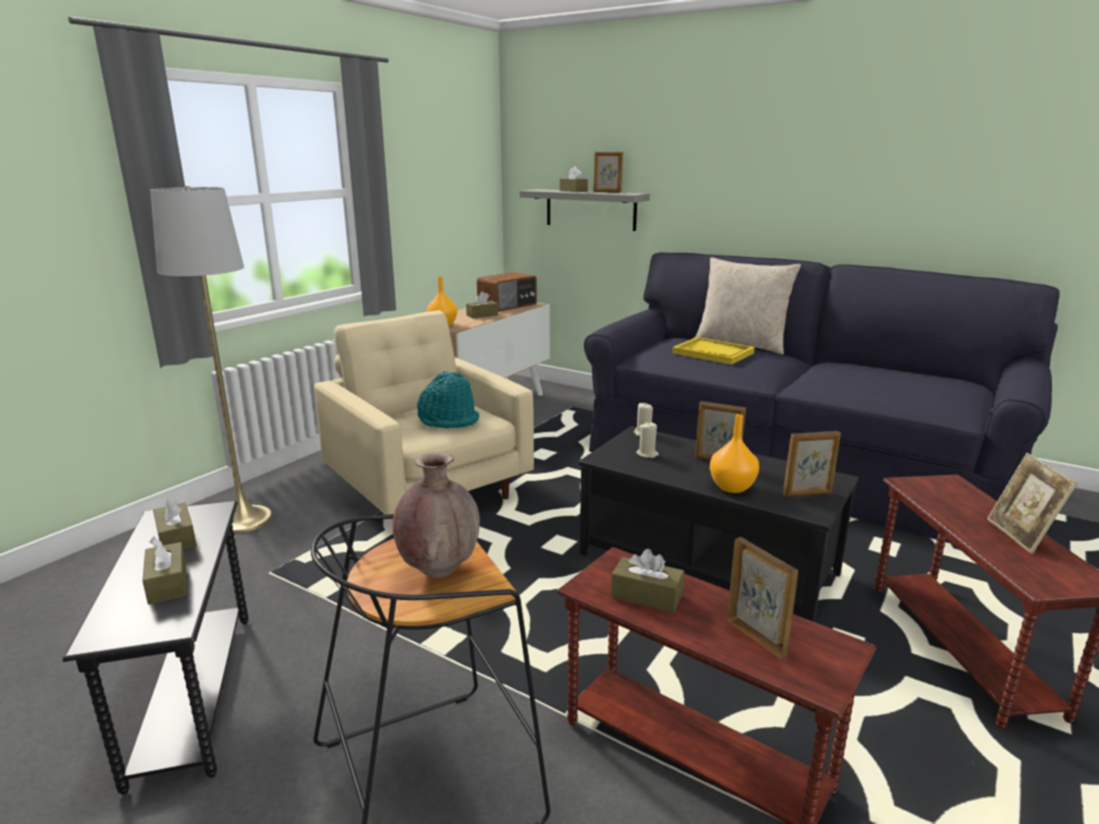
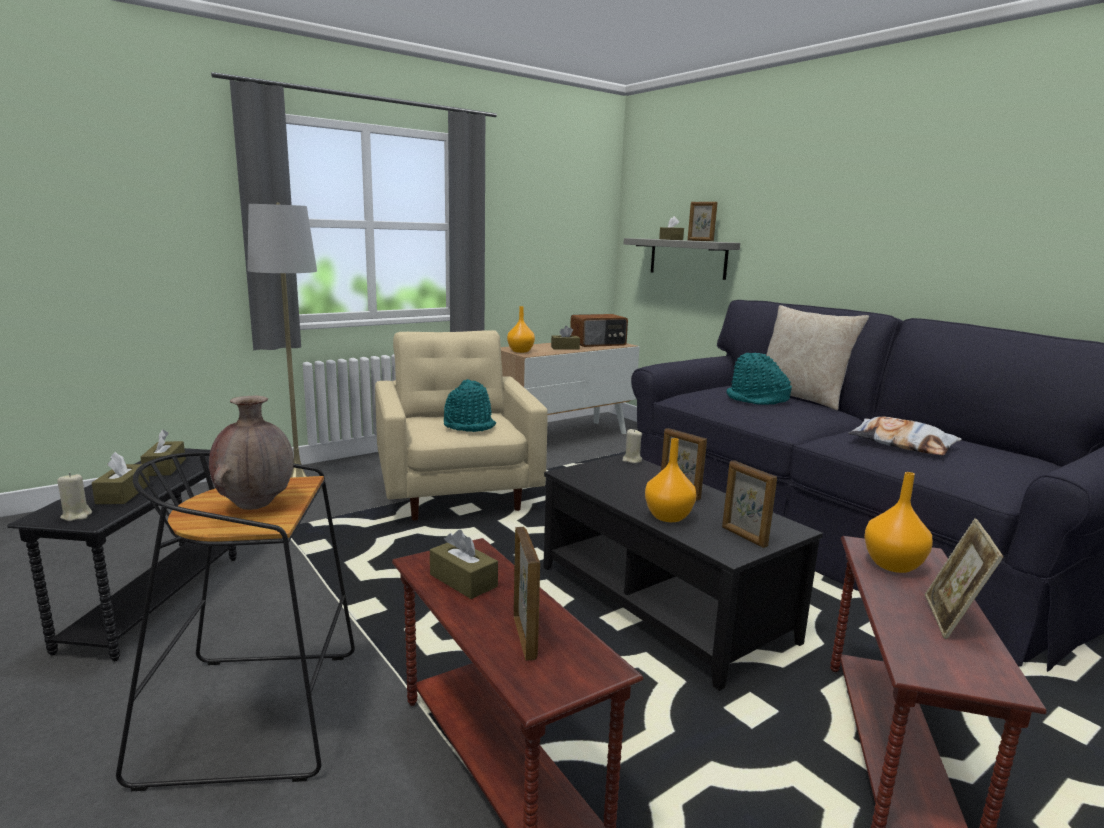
camera: 20 degrees right, 5 degrees down
(647, 454) = (615, 477): beige candle -> beige candle (76, 515)
(713, 353) = (757, 400): yellow tray -> turquoise hat
(807, 494) = (743, 537): picture frame -> picture frame turned 45 degrees clockwise
(866, 382) = (901, 444): none -> pillow
(941, 497) = (891, 564): none -> orange vase

